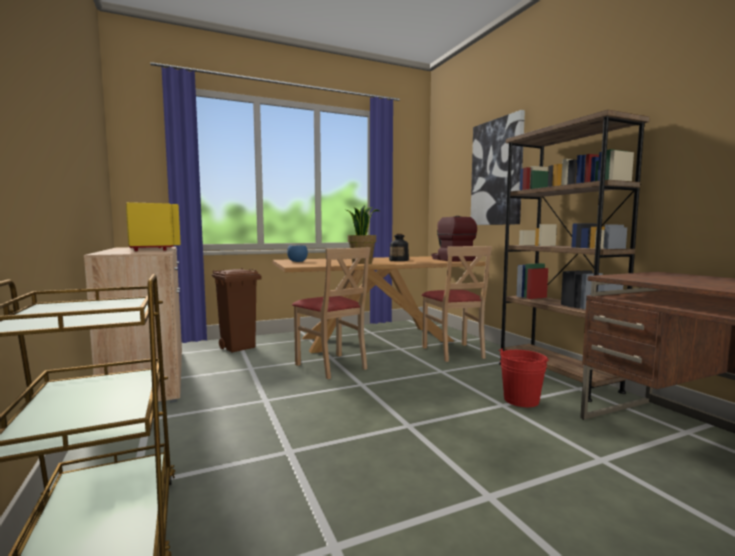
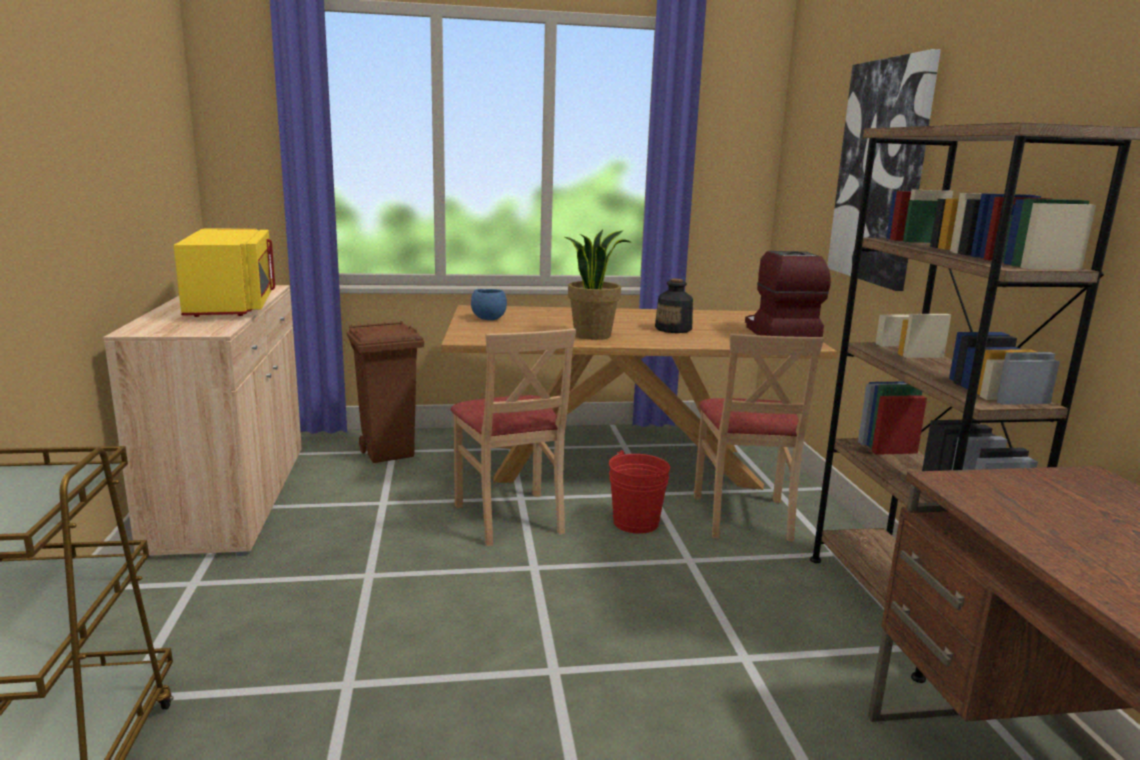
camera: 15 degrees right, 10 degrees up
(521, 400) = (787, 653): red bucket -> red bucket (635, 522)

